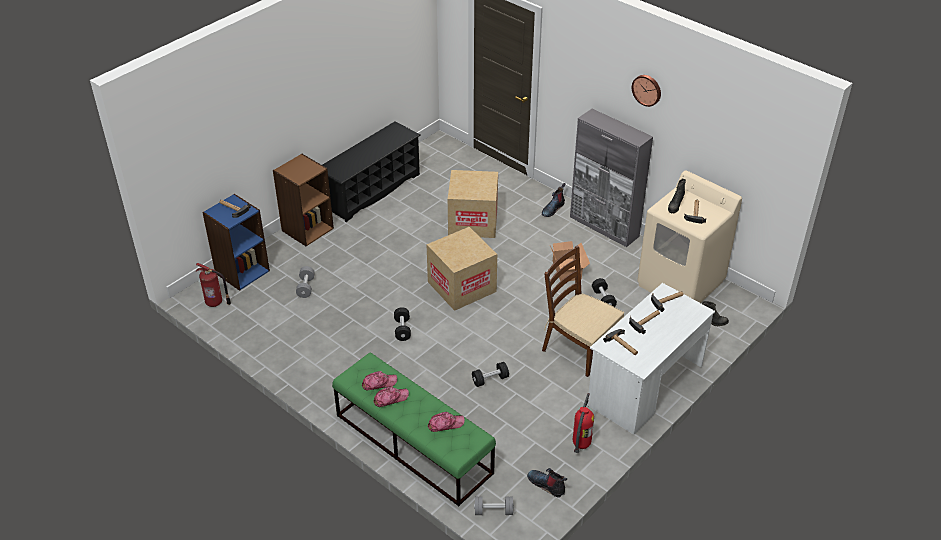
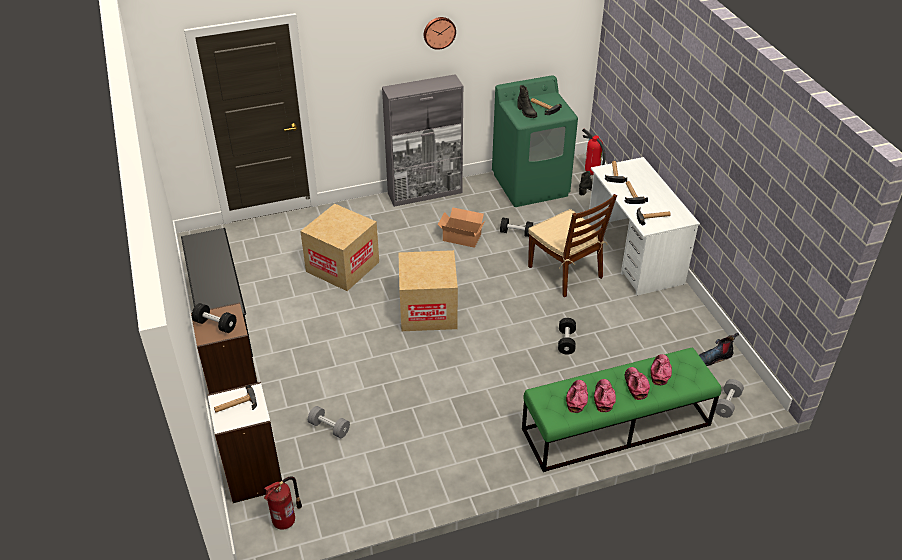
camera: 60 degrees left, 0 degrees up
(242, 271) = (253, 476): blue bookcase -> white bookcase
(402, 329) = (455, 375): black dumbbell -> black dumbbell (215, 324)
(418, 413) = (636, 385): none -> cap
(553, 208) = (373, 211): boot -> none
(578, 349) = (565, 272): brown chair -> brown chair turned 105 degrees counterclockwise
(580, 445) = (679, 318): fire extinguisher -> fire extinguisher (591, 173)
(681, 283) = (531, 185): beige washing machine -> green washing machine

